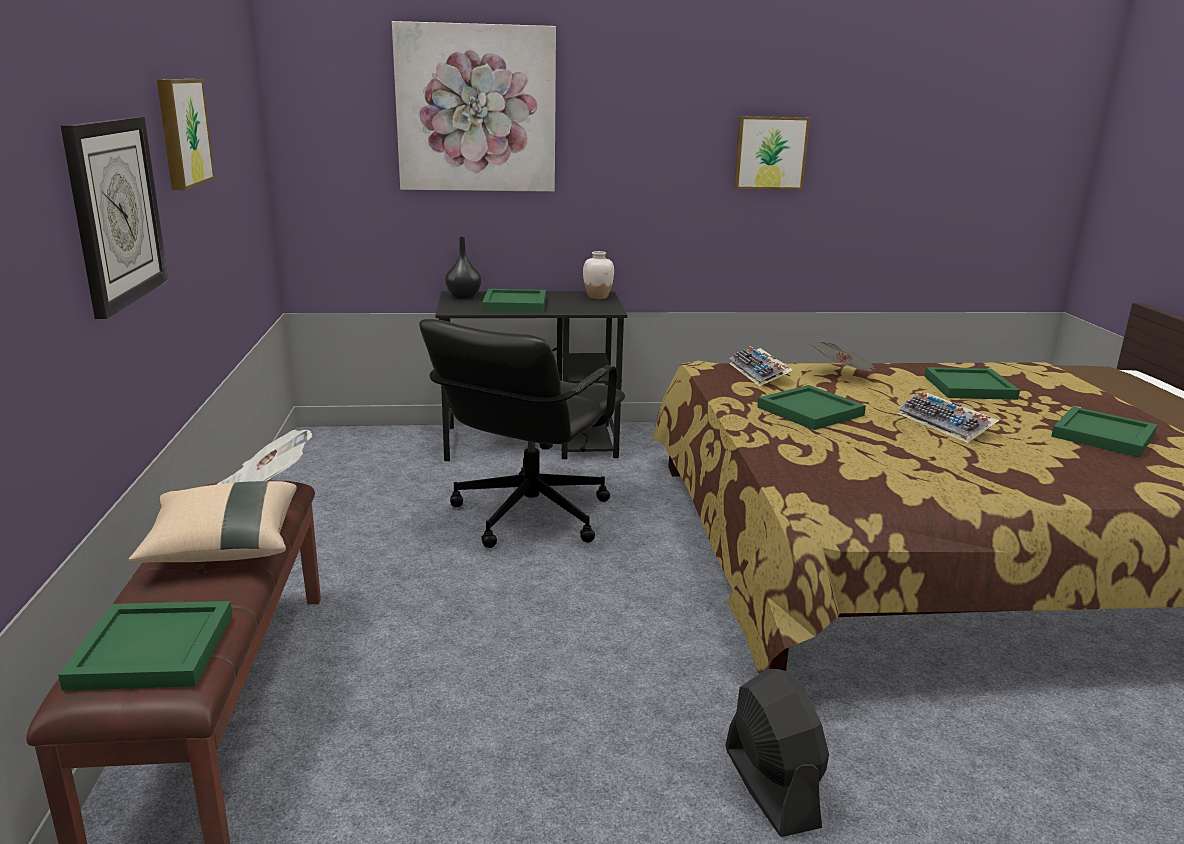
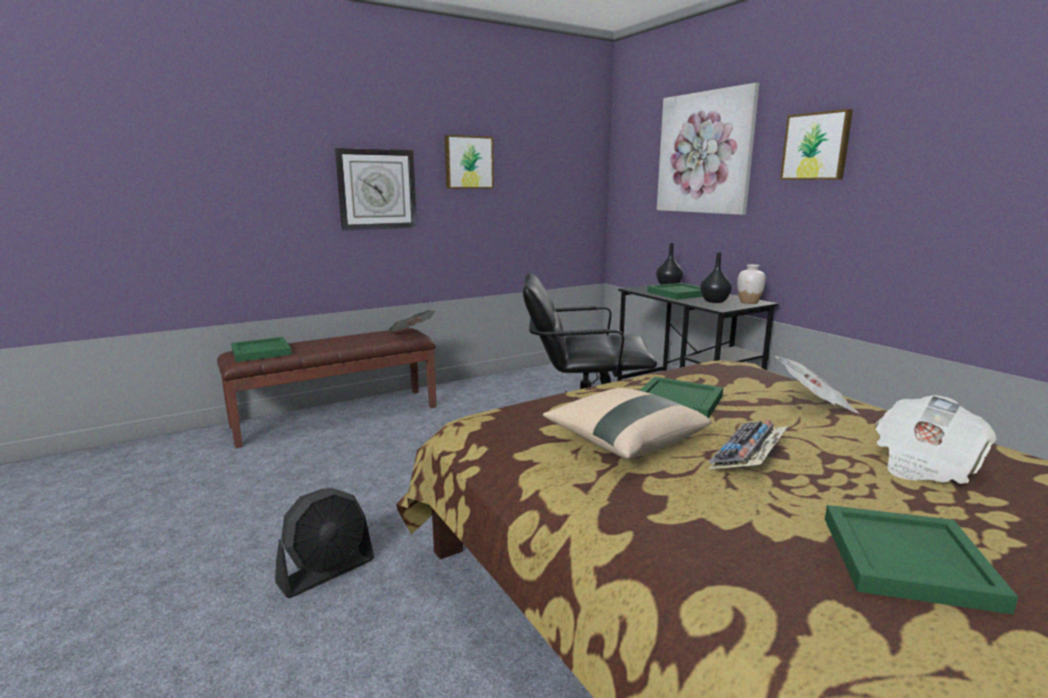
camera: 65 degrees right, 5 degrees down
(223, 547) = (350, 341): beige pillow -> beige pillow (624, 441)
(574, 304) = (714, 301): none -> black vase
(760, 374) = (745, 378): keyboard -> none
(770, 152) = (948, 181): picture -> picture (816, 146)
(971, 387) = (923, 464): green tray -> newspaper

